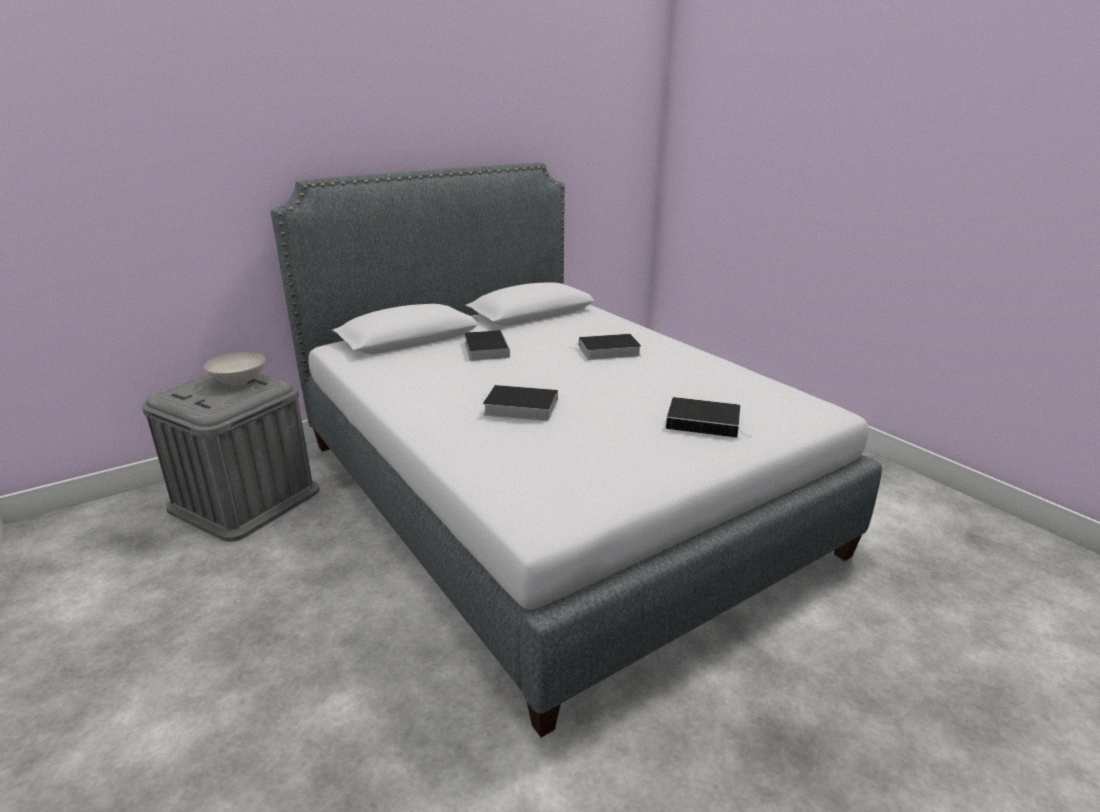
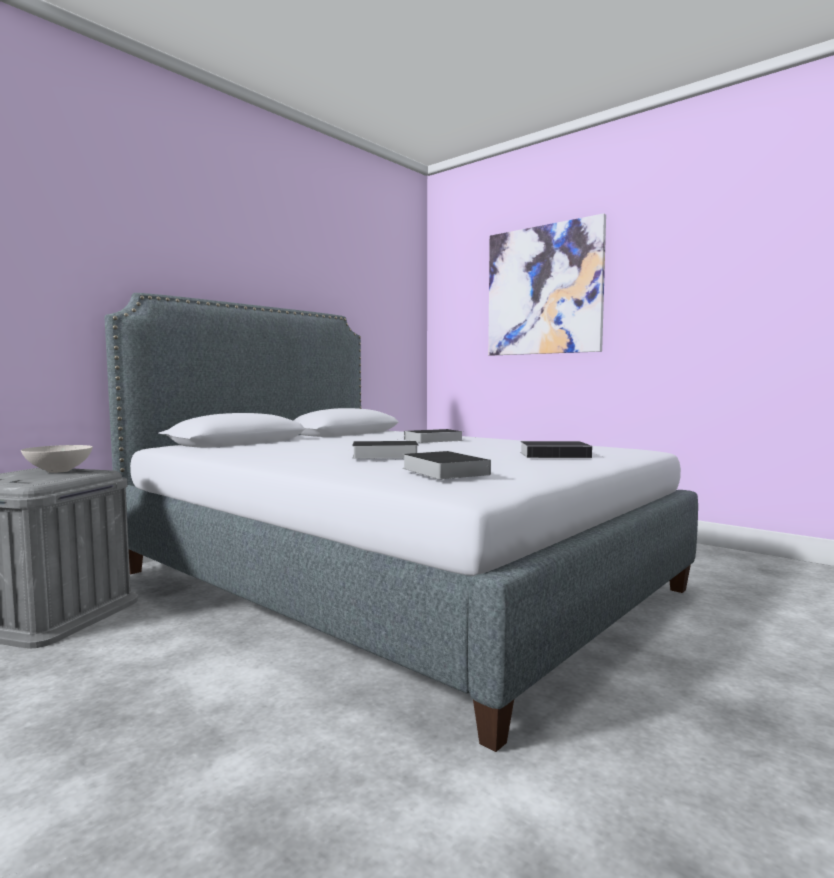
camera: 15 degrees left, 20 degrees down
(485, 349) = (319, 442): book -> book (442, 471)
(799, 130) = (544, 290): none -> picture

